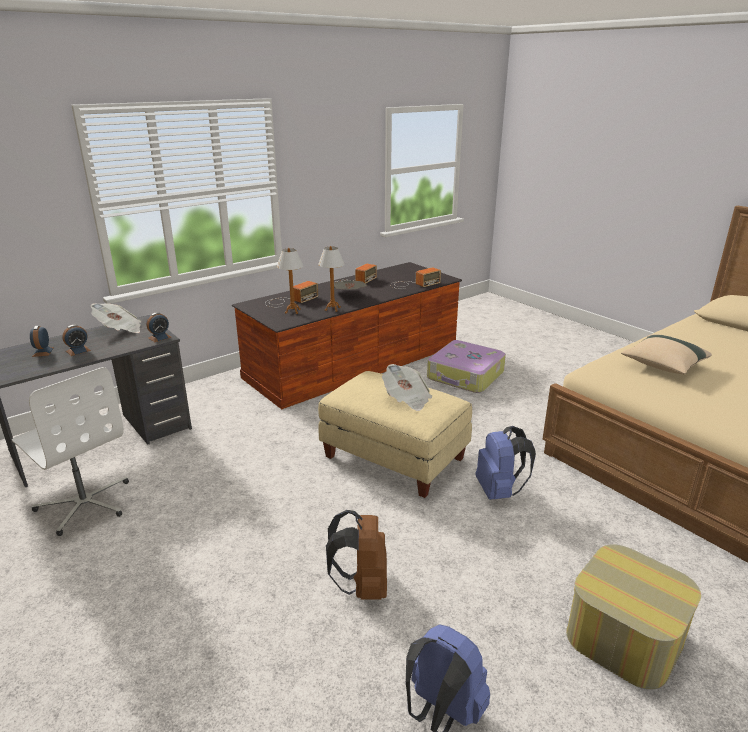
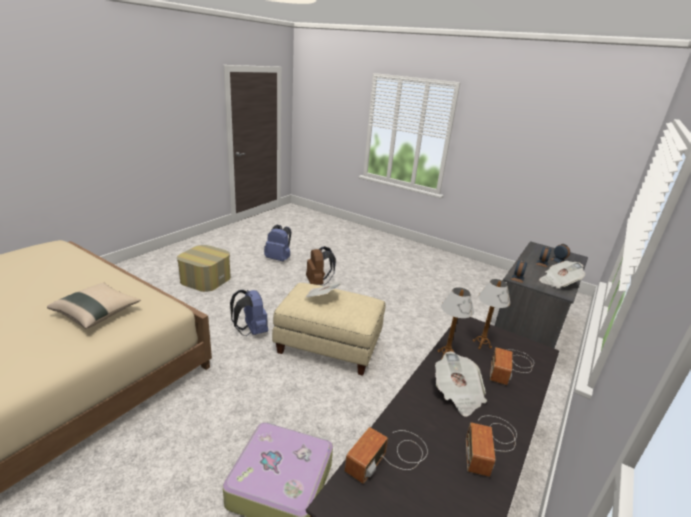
camera: 160 degrees right, 0 degrees up
(85, 503) = (475, 297): white office chair -> none

